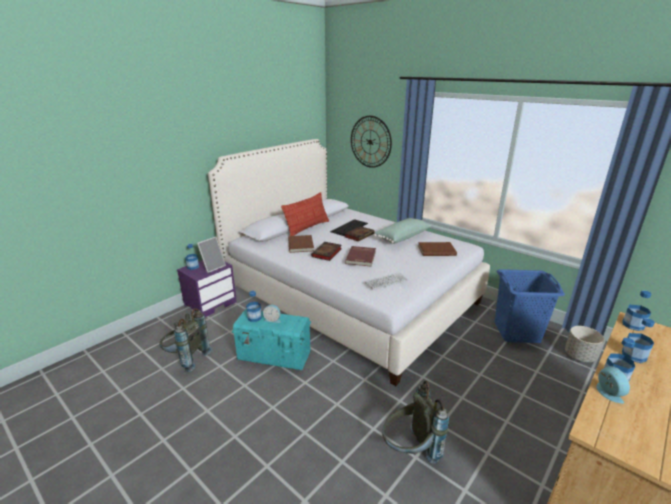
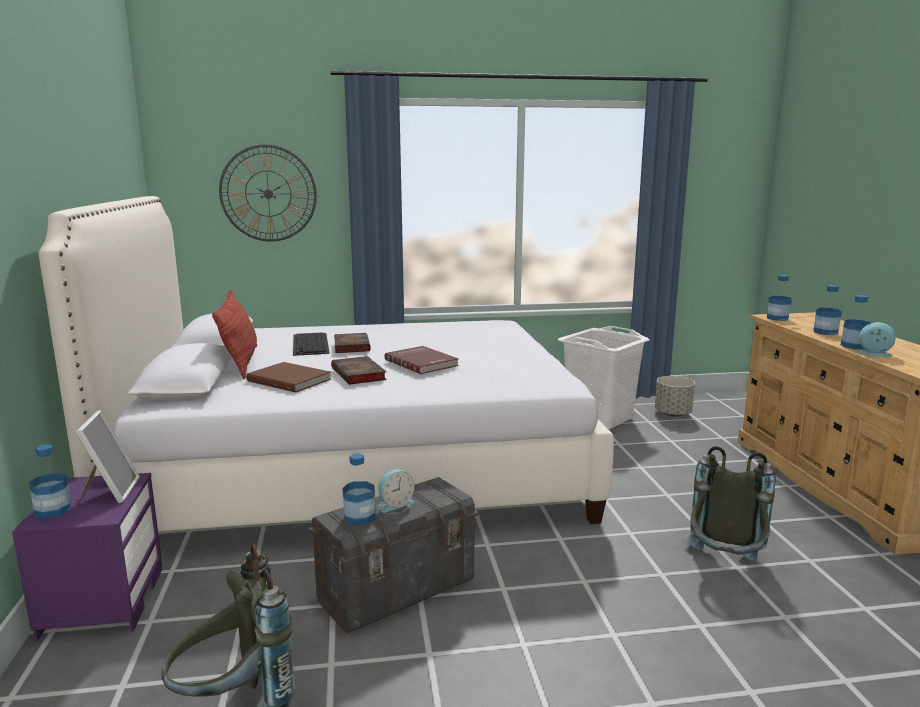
camera: 50 degrees left, 10 degrees down
(274, 356) = (398, 591): turquoise storage box -> grey storage box
(386, 282) = (515, 371): keyboard -> none
(401, 237) = (410, 334): green pillow -> none
(436, 250) = (483, 333): brown book -> none
(517, 332) = (600, 418): blue laundry basket -> white laundry basket

